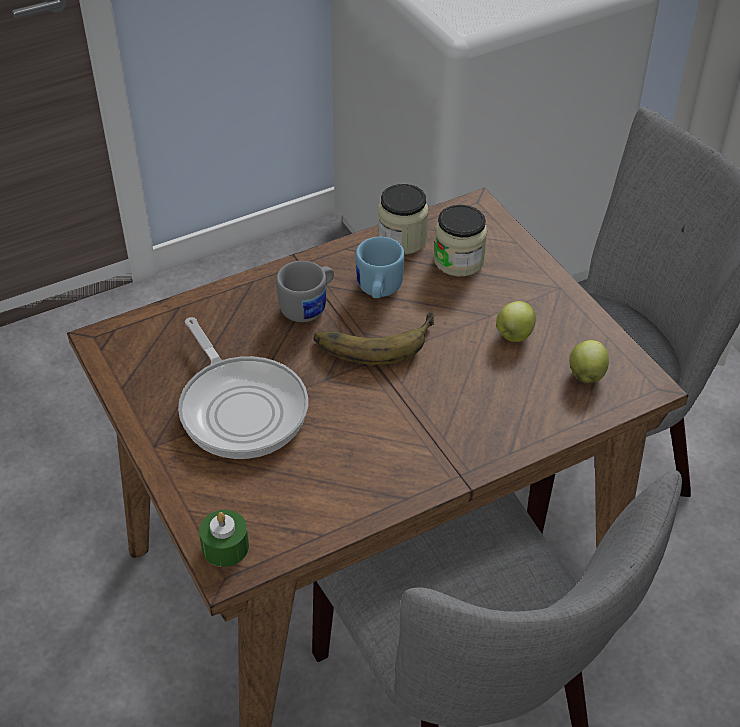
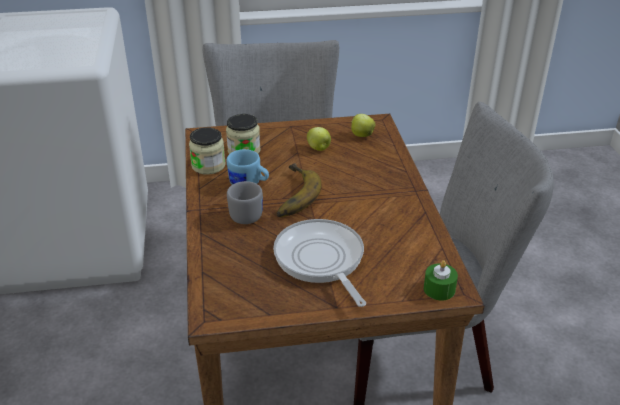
camera: 70 degrees left, 10 degrees down
(241, 407) = (321, 260): frying pan -> frying pan turned 105 degrees counterclockwise

